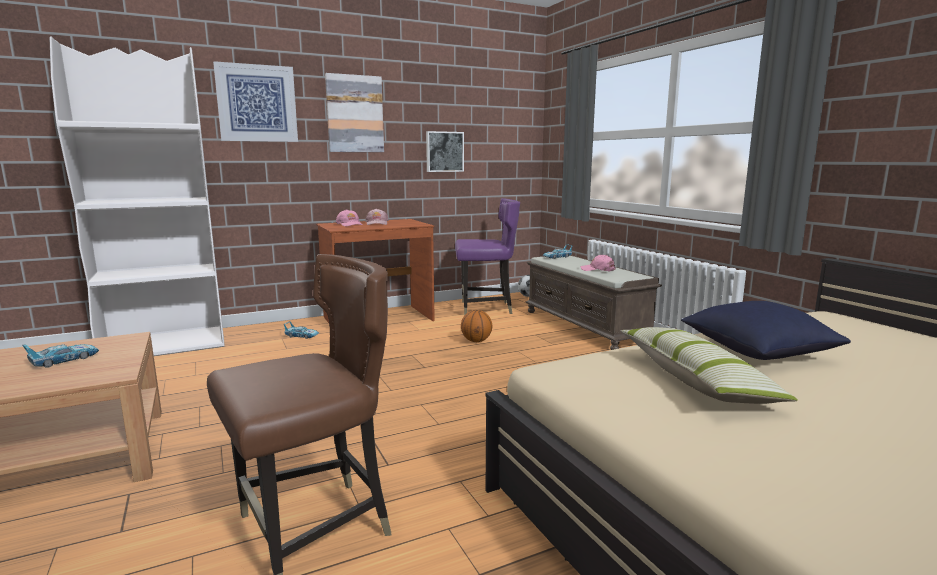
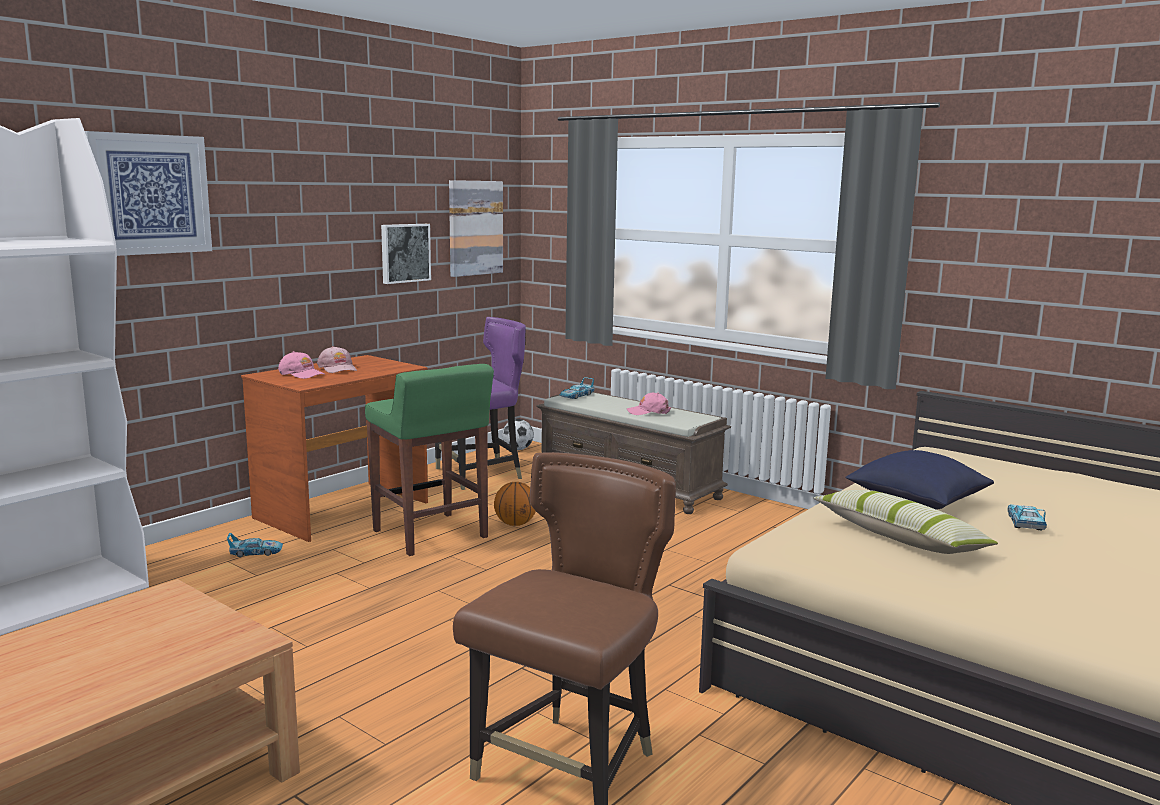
camera: 25 degrees left, 0 degrees up
(64, 360) = (132, 638): toy car -> toy car (1024, 522)
(355, 114) = (288, 204): picture -> picture (475, 228)
(413, 340) = (430, 535): none -> green stool

